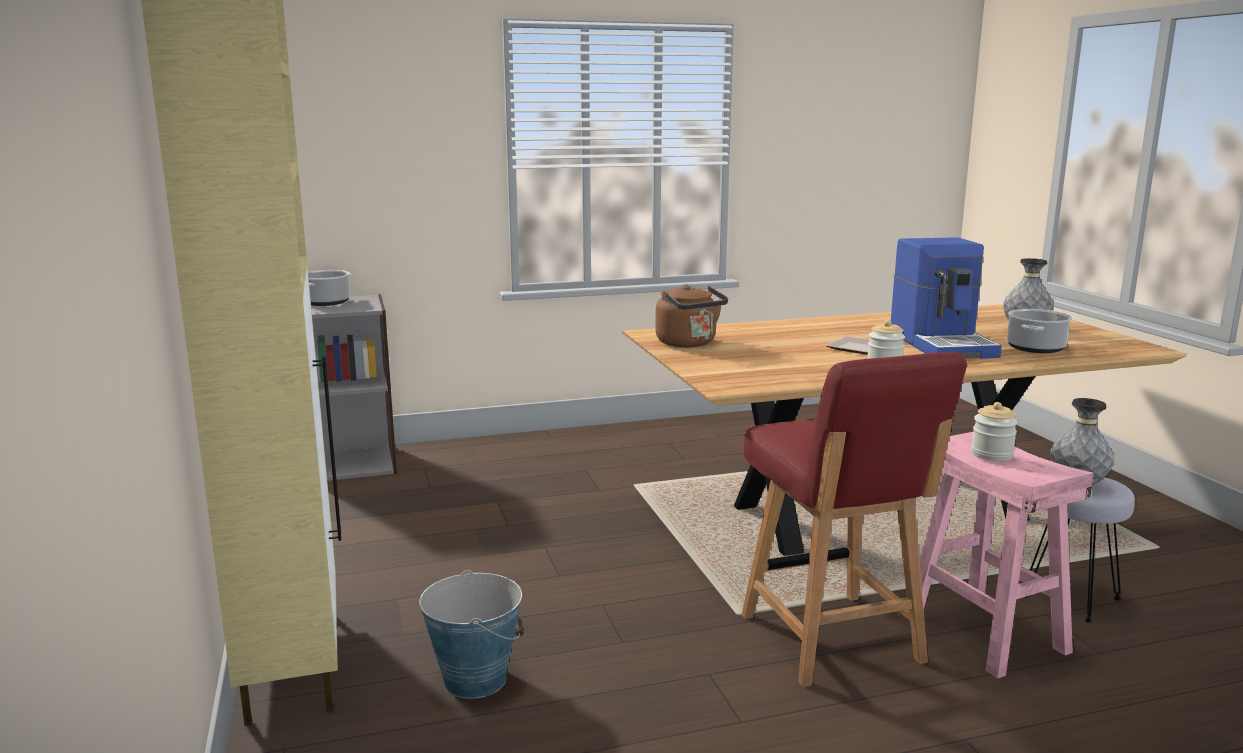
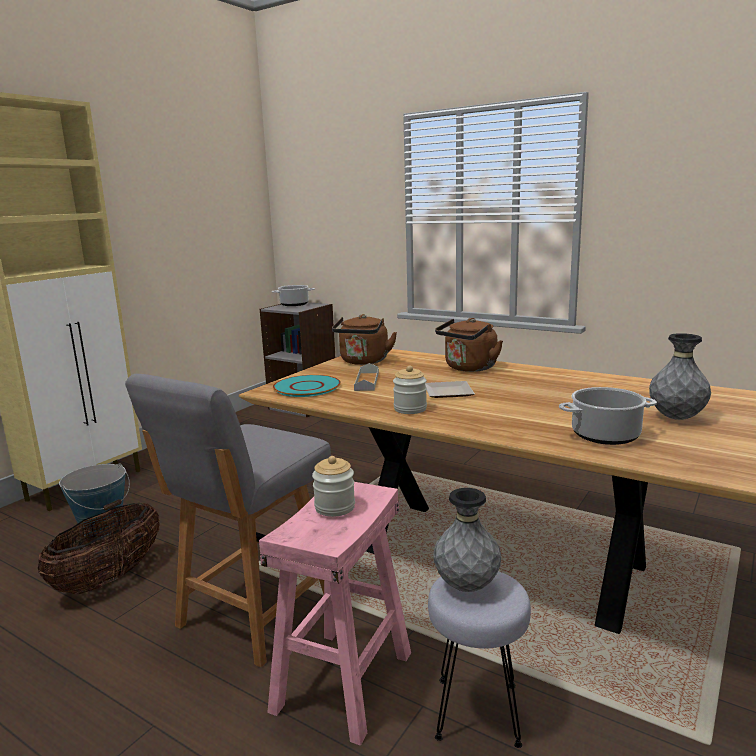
camera: 50 degrees right, 0 degrees up
(634, 703) = (109, 578): none -> basket
(740, 374) = (307, 387): none -> turquoise plate
(765, 357) = (367, 381): none -> grey tray
(794, 329) = (469, 368): none -> brown kettle
(832, 640) = (253, 614): red chair -> grey chair
(943, 344) = (531, 407): coffee machine -> none

